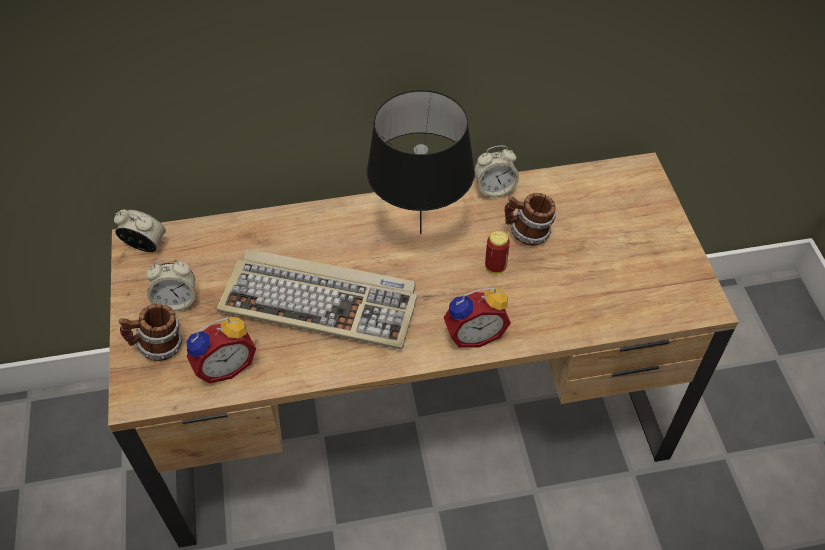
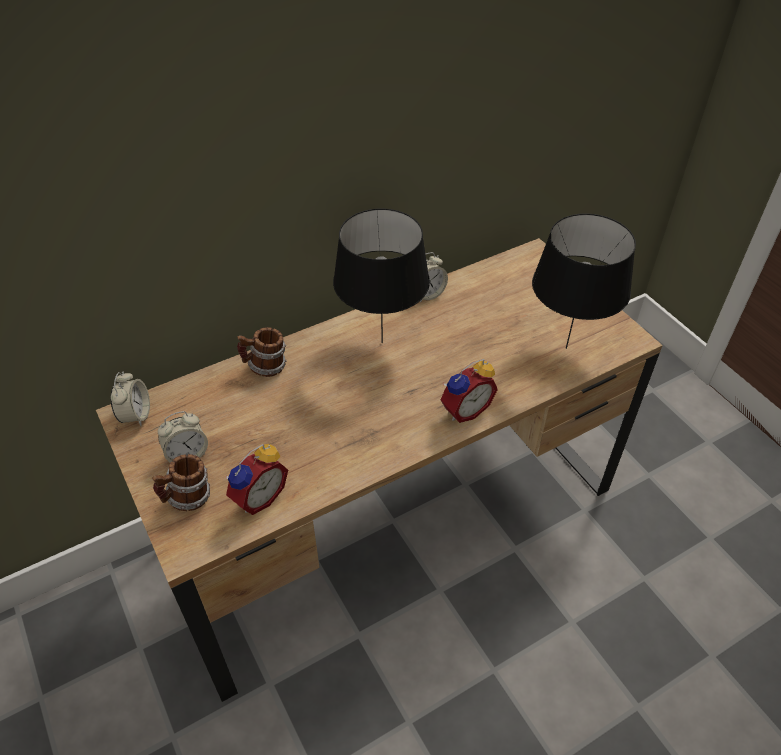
camera: 20 degrees left, 5 degrees down
(146, 245) = (136, 415): alarm clock -> alarm clock turned 90 degrees clockwise
(322, 302) = (322, 419): keyboard -> none
(495, 267) = (457, 353): can -> none
(527, 234) = (470, 321): mug -> mug (265, 367)
(622, 293) = (566, 347): none -> black table lamp

